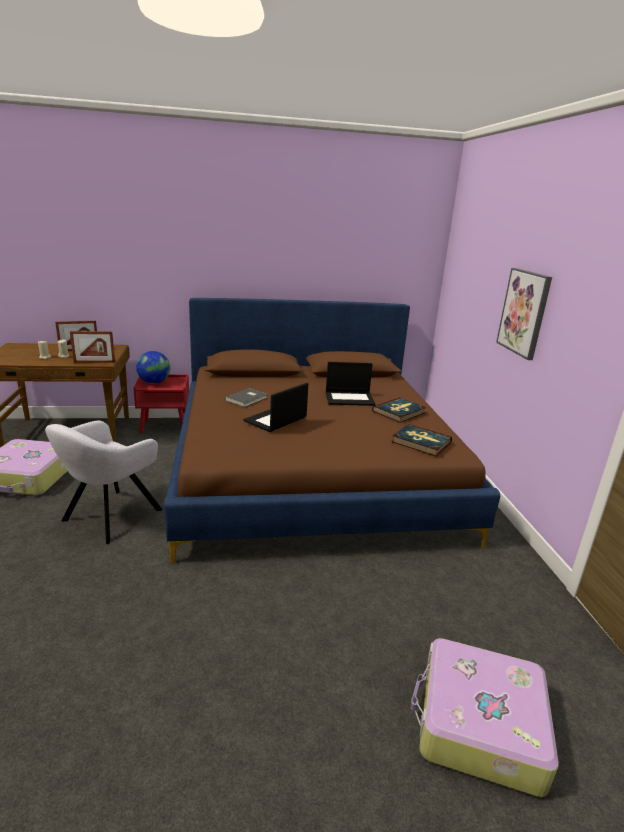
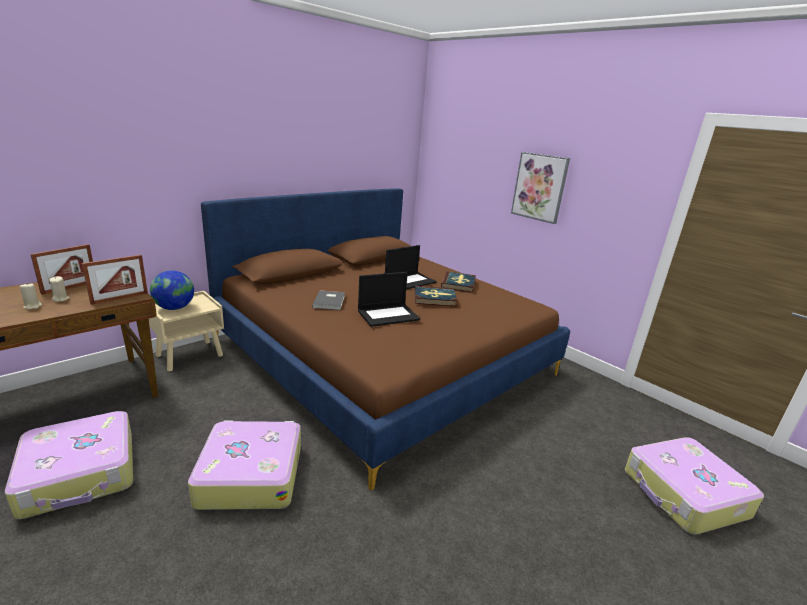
camera: 35 degrees left, 0 degrees up
(109, 517) = (250, 474): grey armchair -> suitcase
(165, 426) = (190, 355): red nightstand -> beige nightstand
(275, 420) = (388, 315): laptop -> laptop turned 120 degrees counterclockwise
(421, 442) = (507, 304): book -> book (434, 298)

